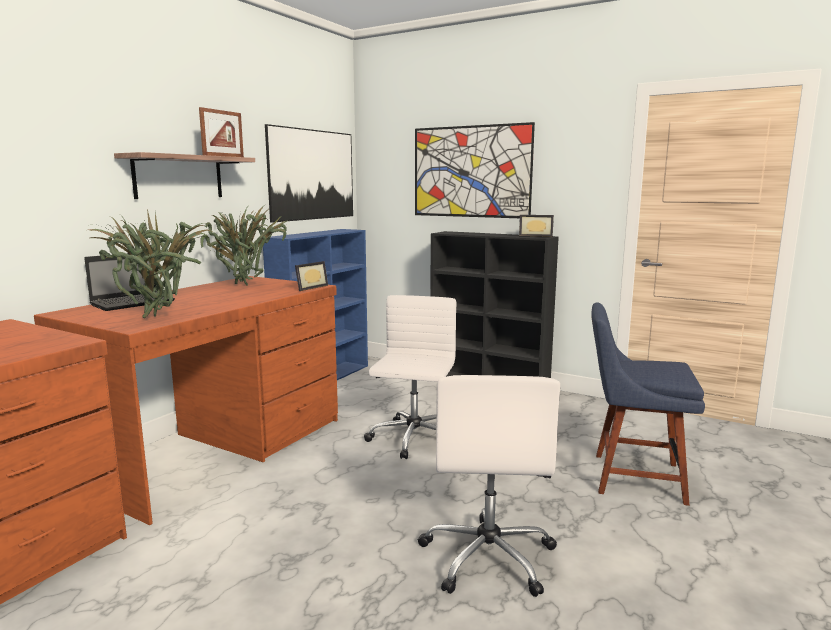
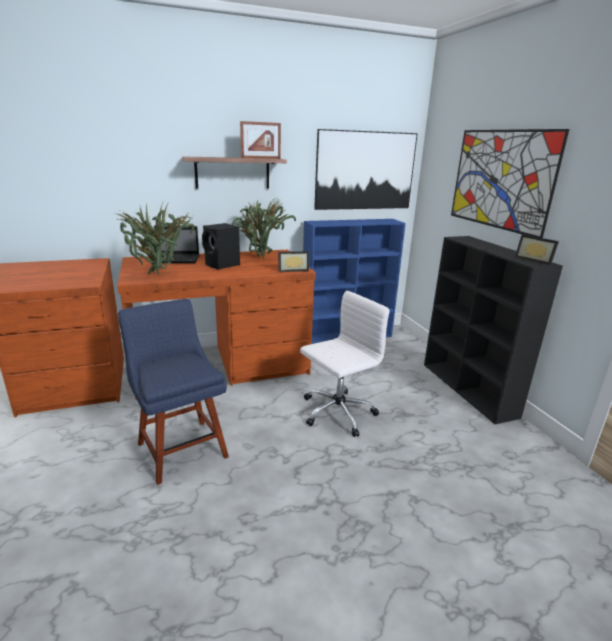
camera: 40 degrees right, 10 degrees up
(215, 297) = (222, 265): none -> black speaker
(488, 556) = (251, 534): white office chair -> none
(632, 477) = (469, 547): blue chair -> blue chair (181, 447)

